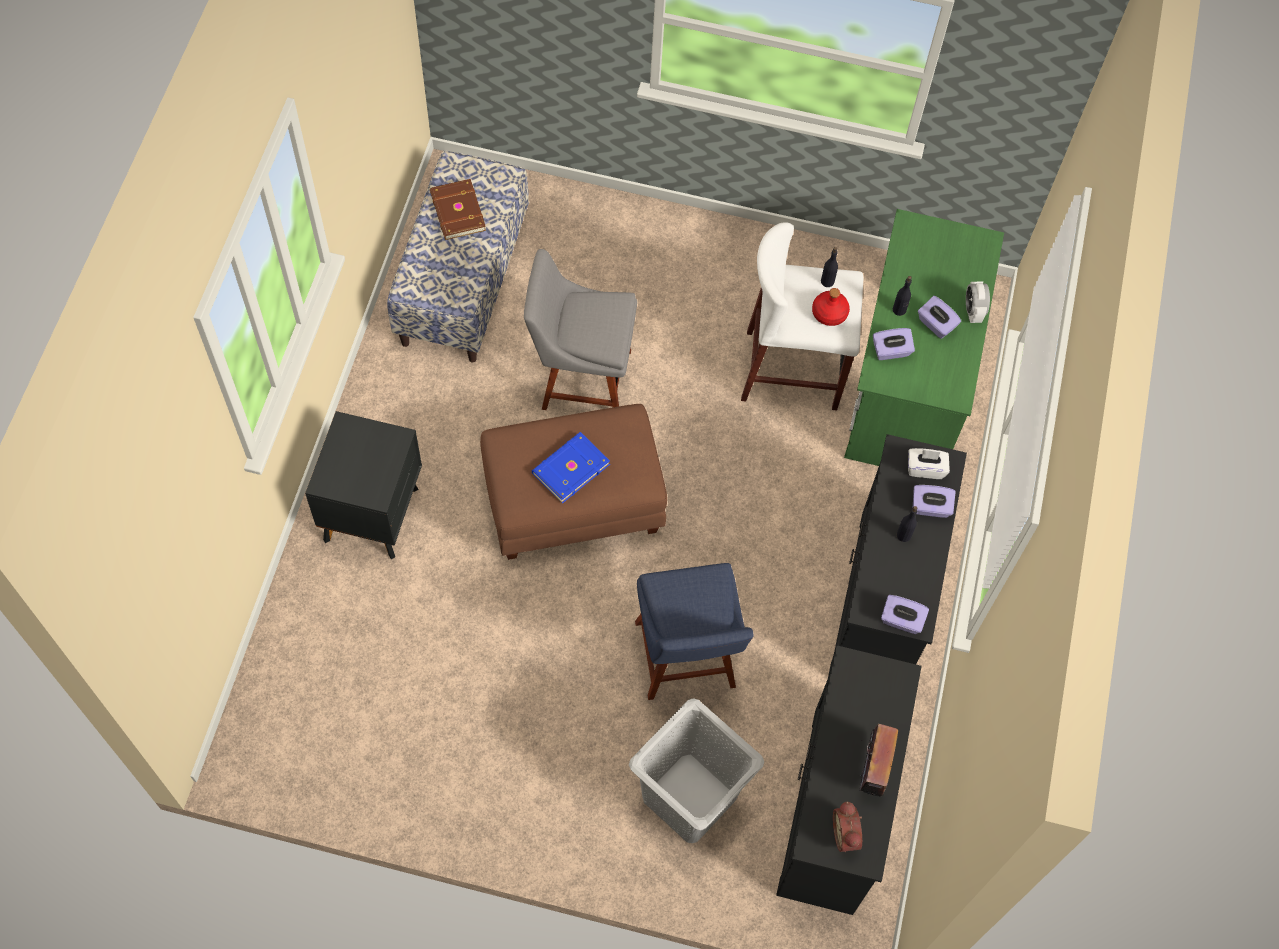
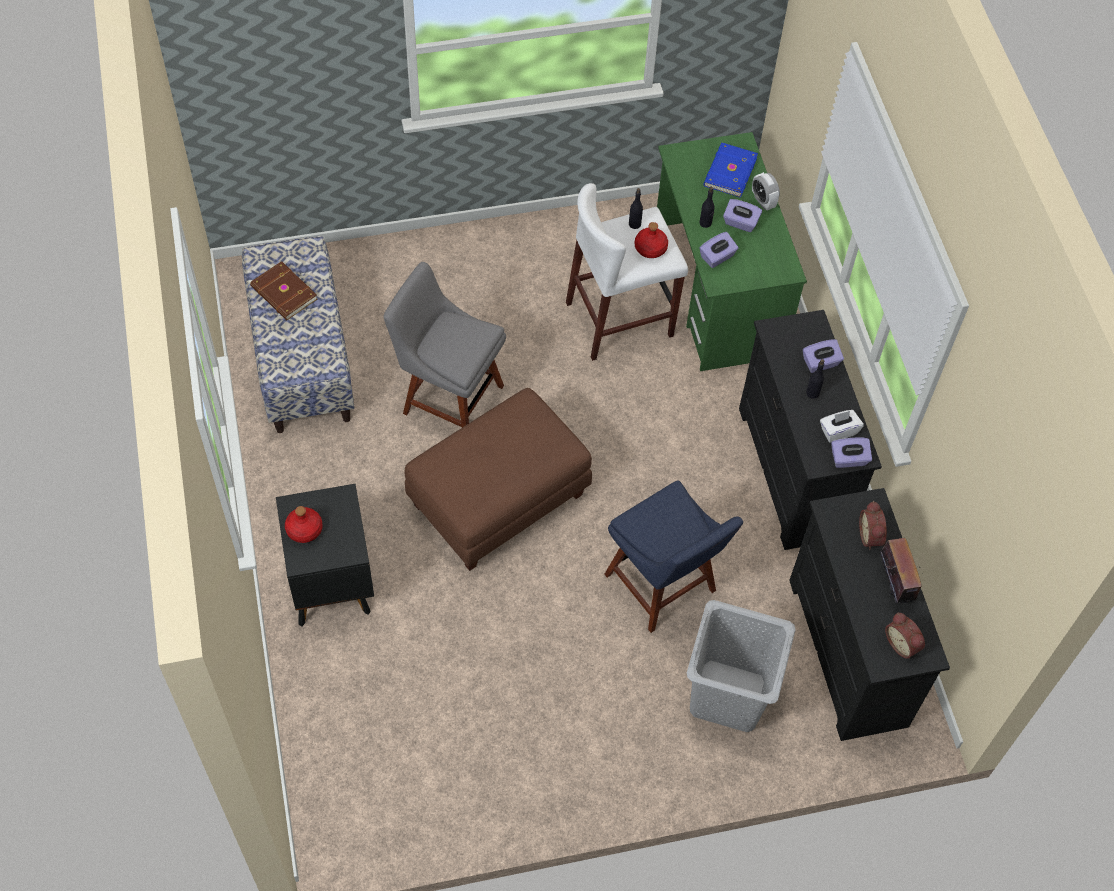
camera: 25 degrees left, 5 degrees down
(345, 455) = (304, 530): none -> red bottle
(569, 468) = (499, 463): blue book -> blue book (729, 172)
(580, 378) = (448, 397): grey chair -> grey chair turned 45 degrees clockwise
(879, 710) = (871, 536): none -> alarm clock
(925, 468) = (799, 335): white tissue box -> white tissue box (838, 431)

